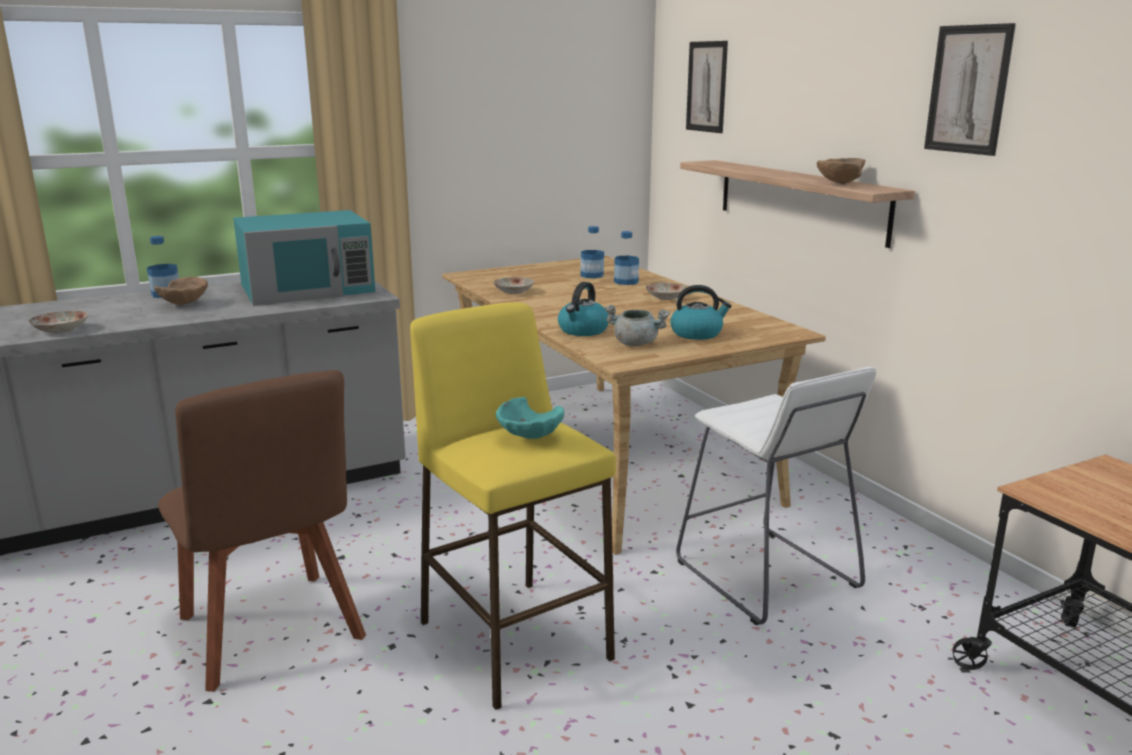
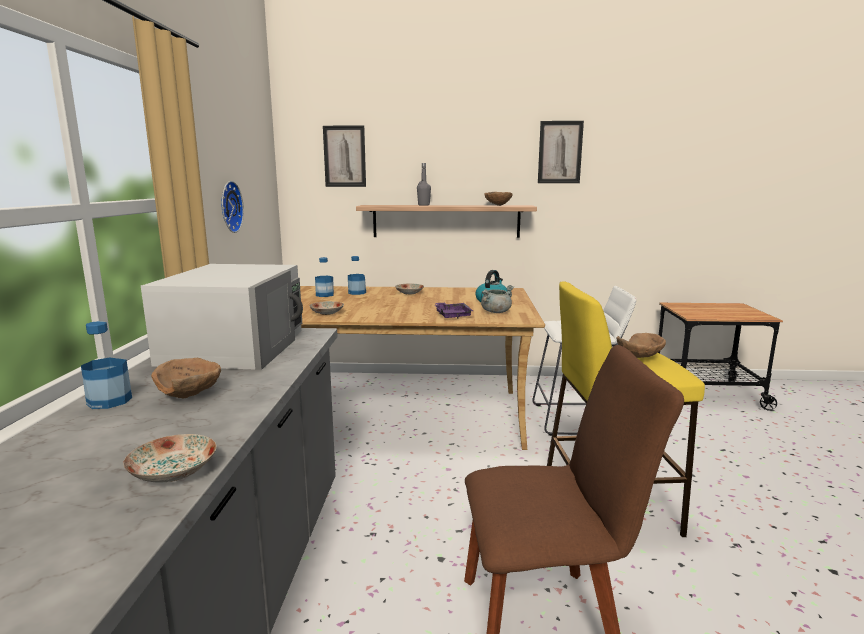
camera: 60 degrees left, 5 degrees down
(308, 288) = (236, 346): turquoise microwave -> white microwave
(497, 152) = (228, 207): none -> wall clock
(529, 439) = (640, 358): turquoise bowl -> brown bowl
(583, 330) = (452, 315): kettle -> purple tray
(766, 169) = (423, 205): none -> grey bottle

